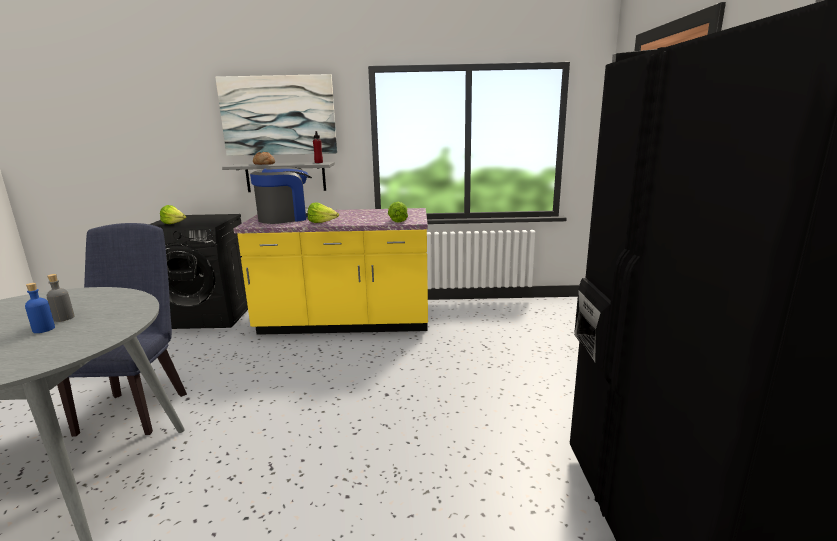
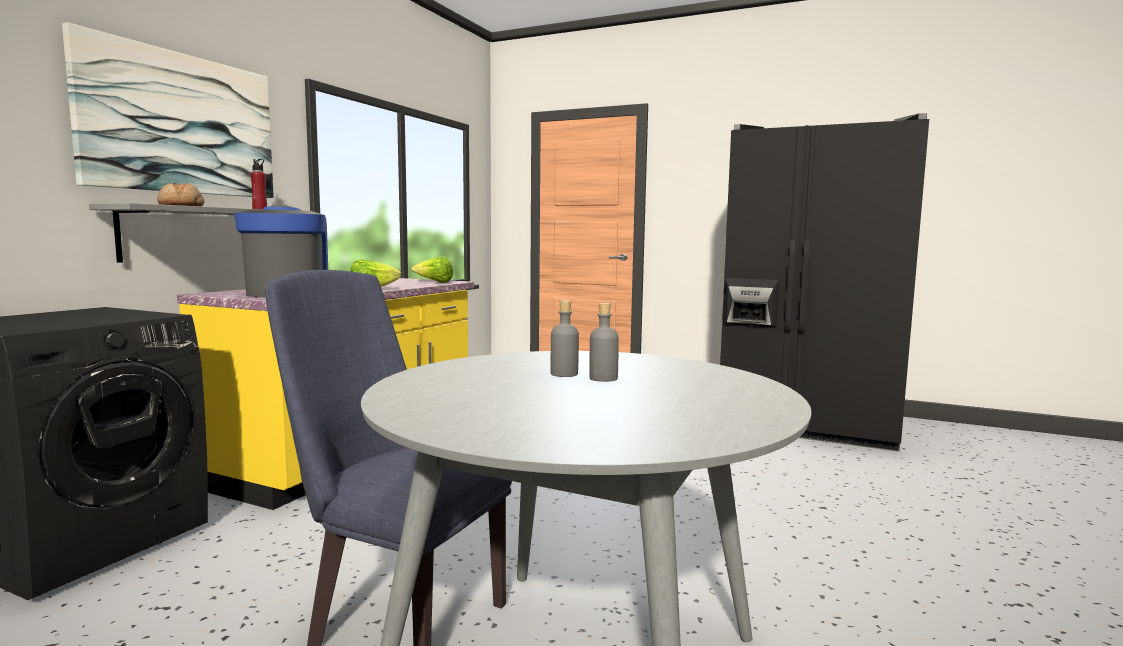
camera: 65 degrees left, 10 degrees down
(44, 329) = (603, 378): blue bottle -> grey bottle
(175, 224) = (64, 324): lettuce -> none

